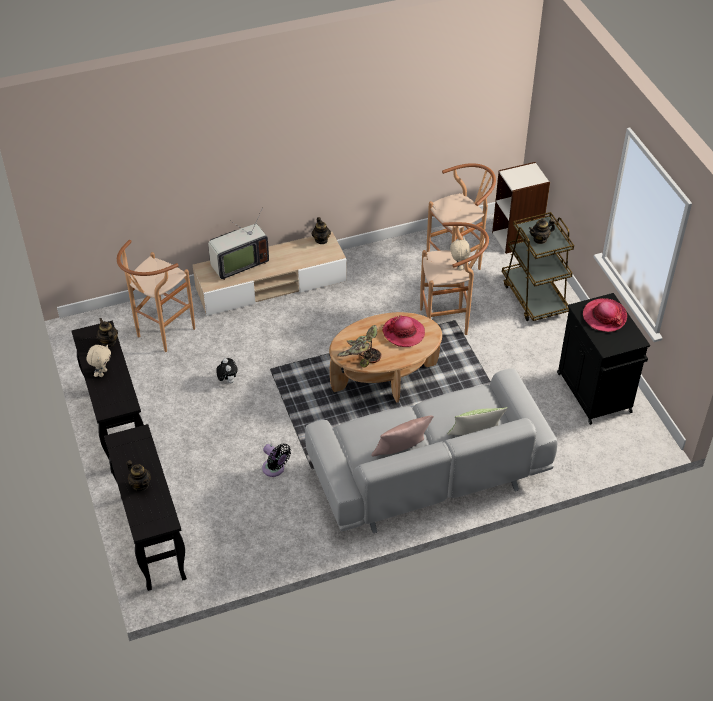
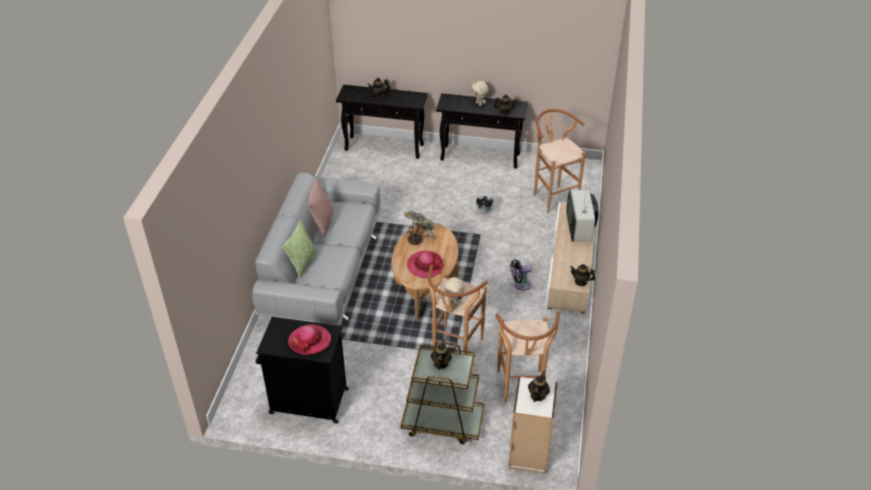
camera: 120 degrees right, 5 degrees down
(275, 469) = (390, 207): black fan -> black fan (520, 284)
(522, 175) = (537, 395): none -> teapot

